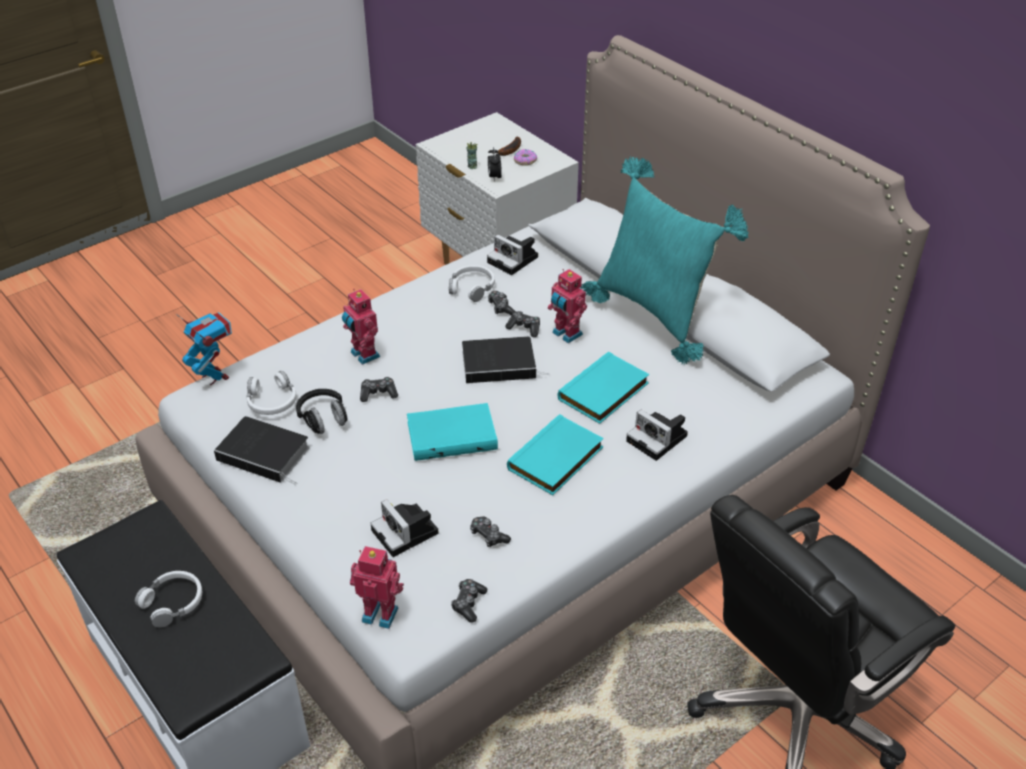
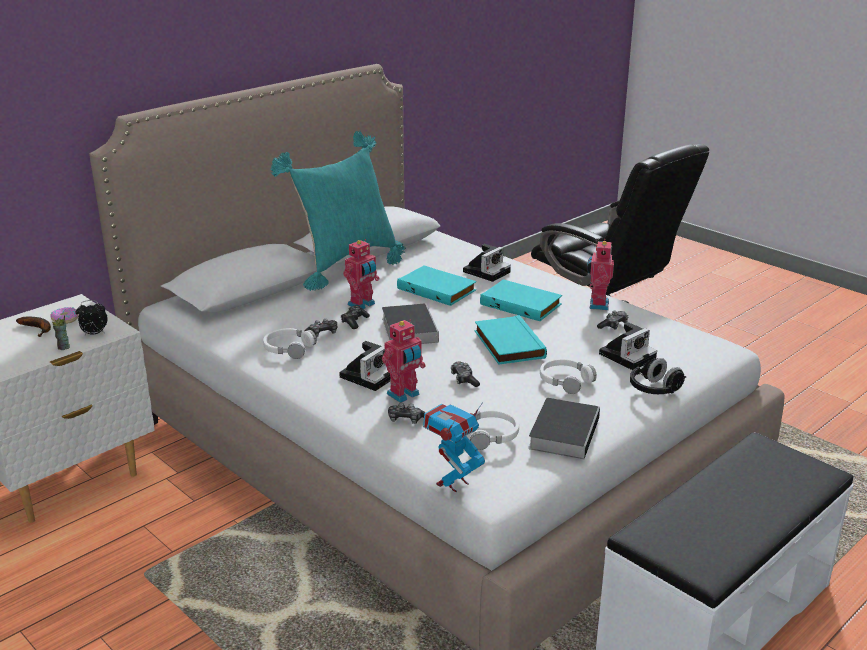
camera: 95 degrees left, 15 degrees down
(173, 602) = (733, 500): white headphones -> white headphones (565, 381)
(323, 419) = (507, 404): black headphones -> black headphones (655, 390)
(381, 612) = (711, 360): toy robot -> toy robot (597, 304)
(468, 603) = (681, 329): game controller -> game controller (405, 419)
(514, 260) = (243, 330): camera -> camera (369, 375)

